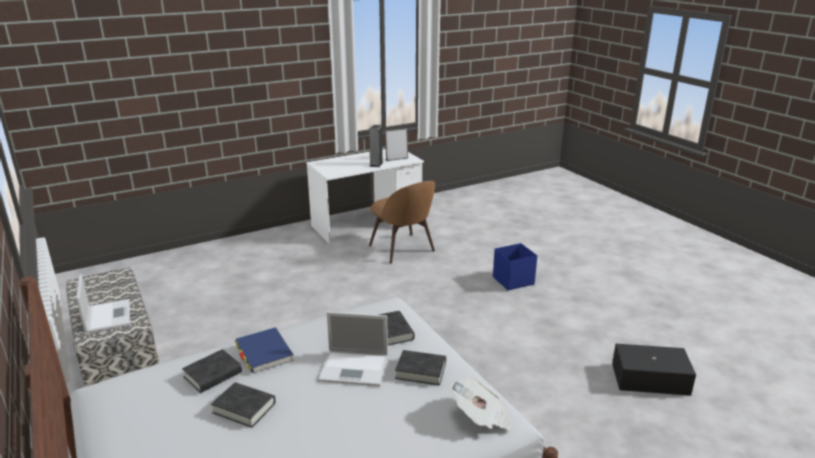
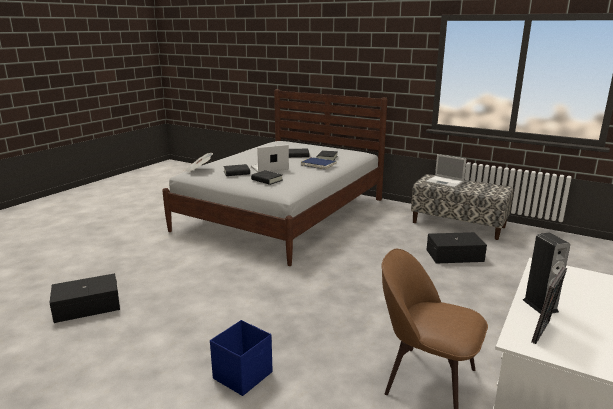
camera: 150 degrees right, 5 degrees down
(221, 315) = (455, 256): none -> black storage box

